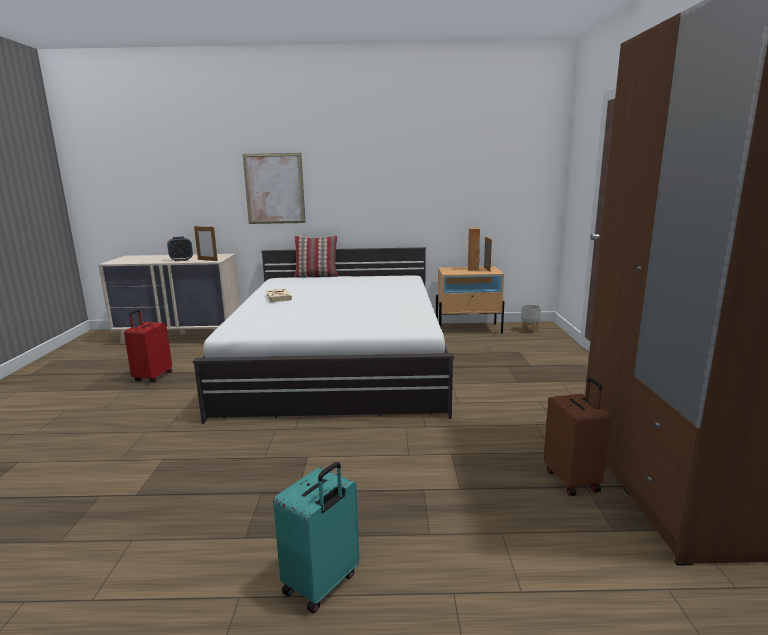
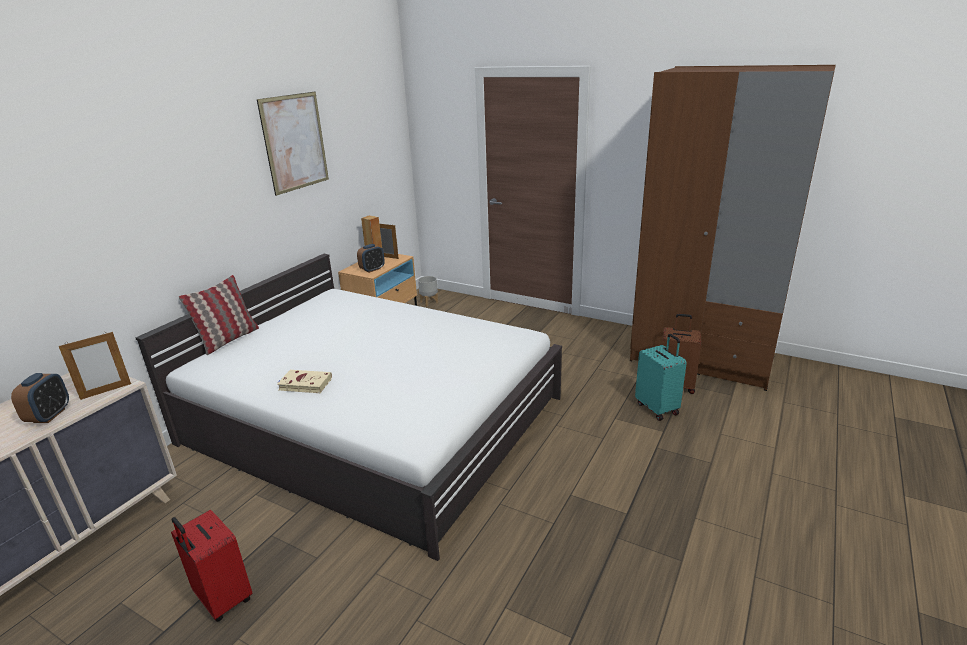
camera: 60 degrees left, 10 degrees up
(274, 189) = (129, 235): picture -> picture (295, 142)
(322, 584) = (750, 528): turquoise suitcase -> turquoise suitcase (658, 408)
(457, 271) = (372, 269): none -> alarm clock

